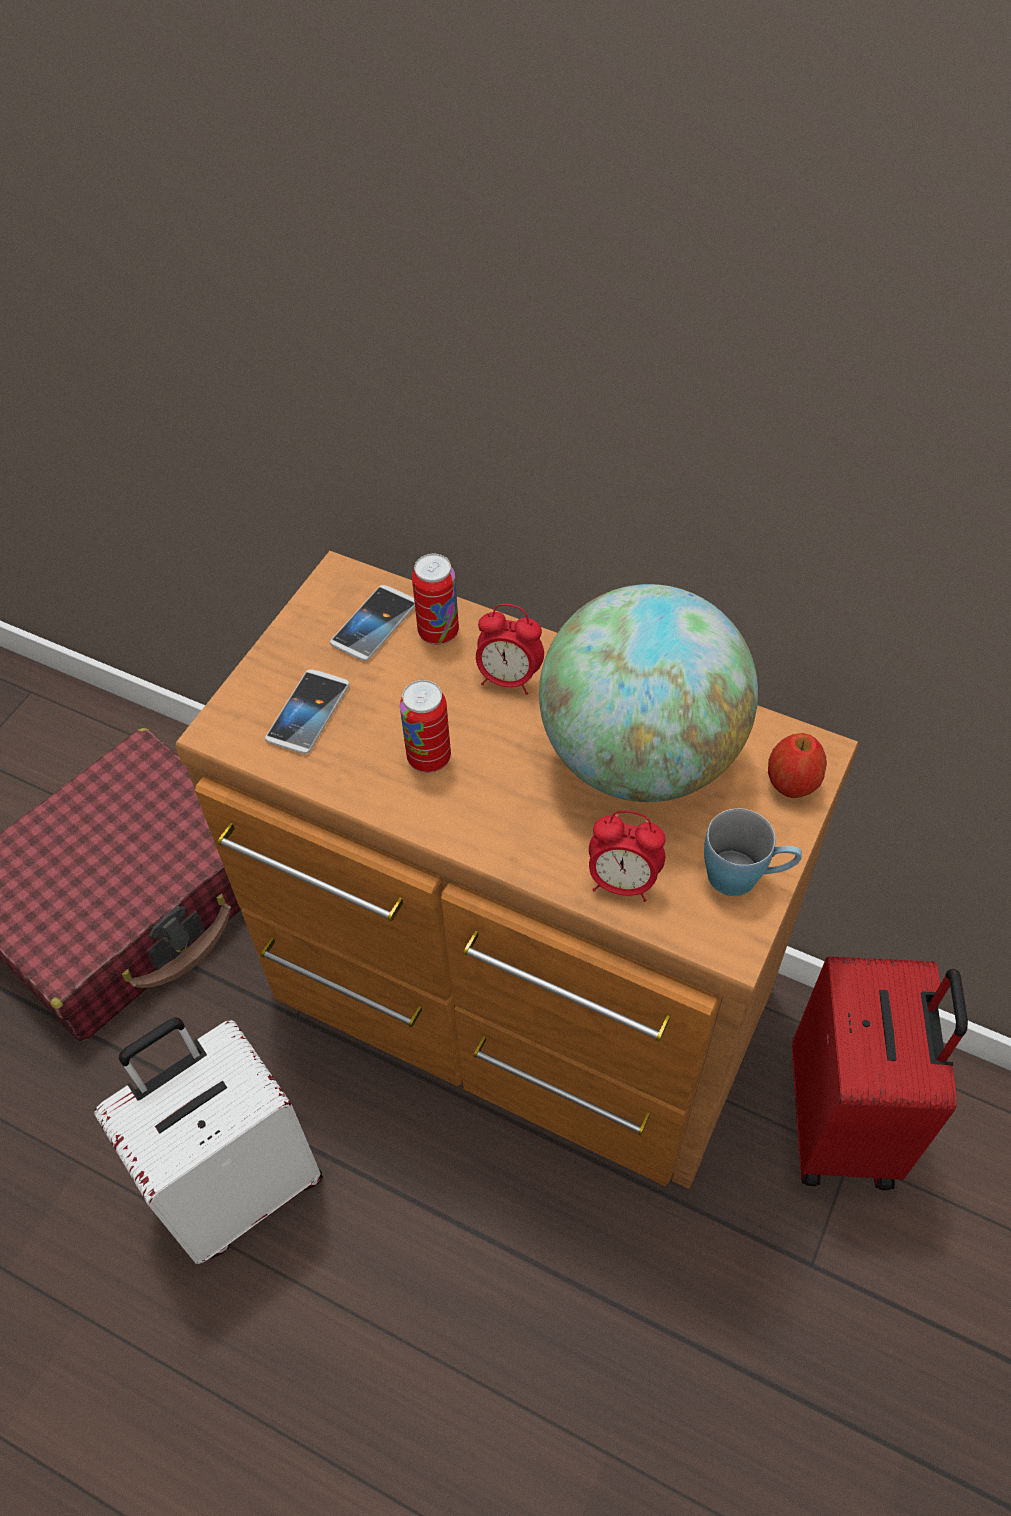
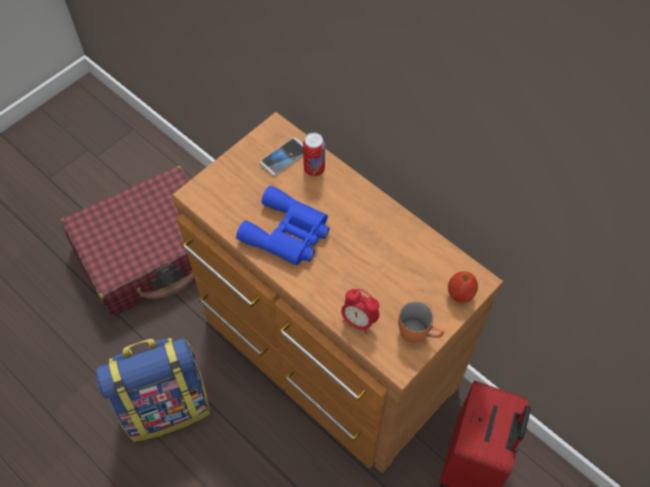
camera: 15 degrees right, 5 degrees up
(240, 1183) = (166, 405): white suitcase -> backpack
(308, 713) = (238, 195): phone -> none
(429, 758) = (288, 234): can -> blue binoculars
(508, 679) = (340, 203): alarm clock -> none
(640, 757) = (390, 260): globe -> none
(745, 876) = (419, 334): blue mug -> orange mug

